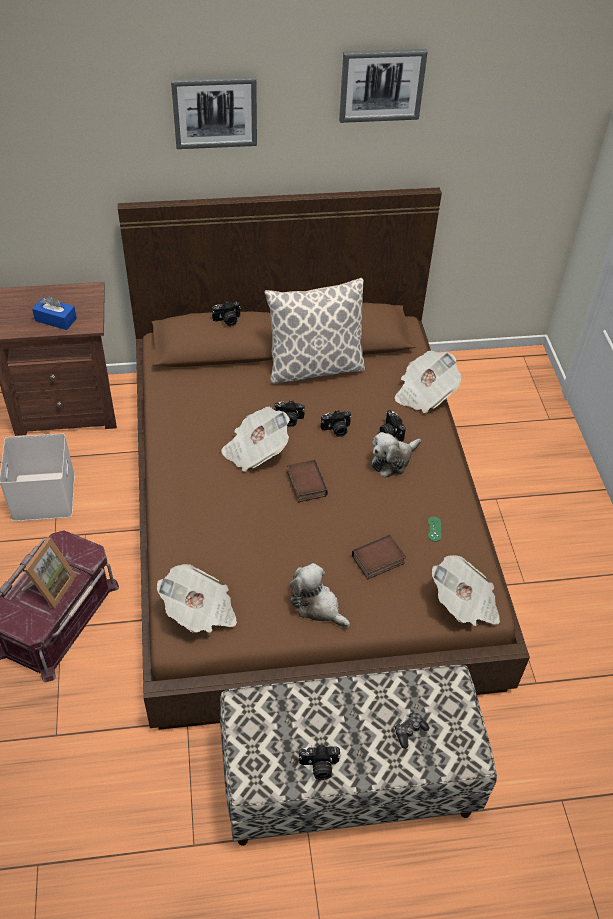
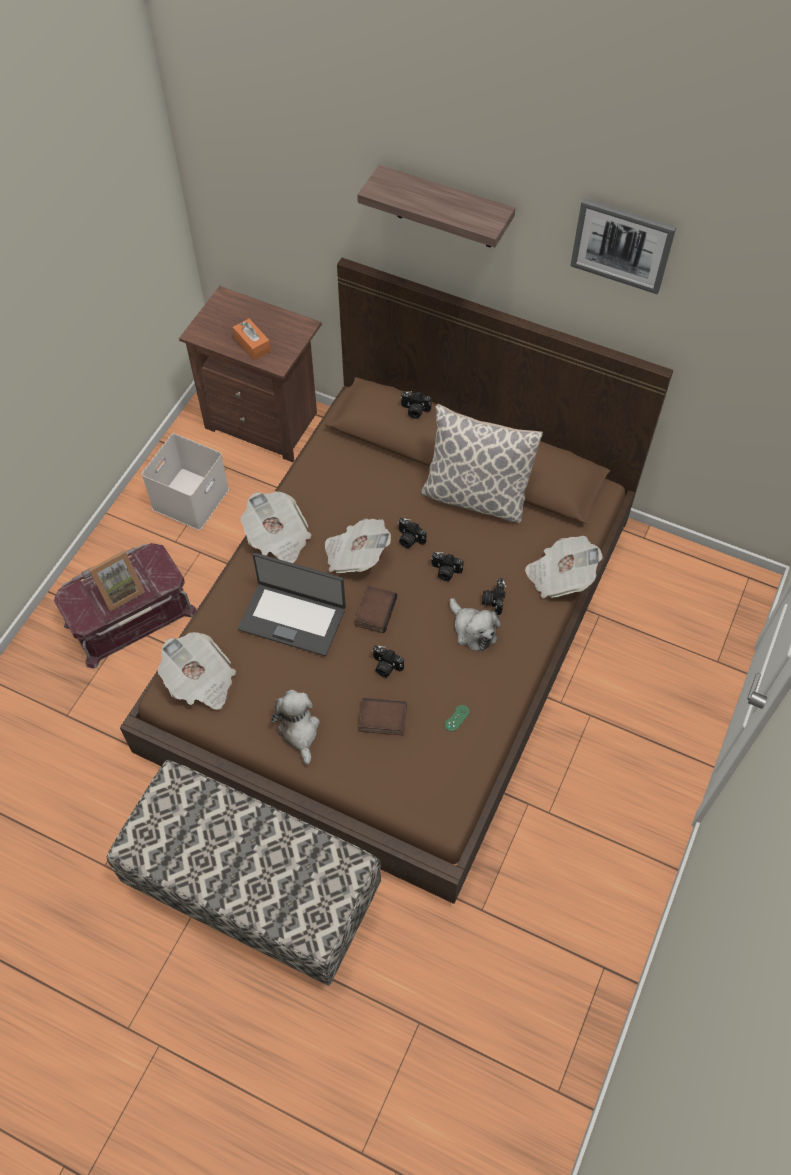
camera: 35 degrees right, 10 degrees up
(56, 319) = (252, 344): blue tissue box -> orange tissue box
(215, 112) = (445, 208): picture -> shelf
(241, 521) = (293, 618): none -> laptop
(319, 767) = (192, 867): camera -> camera (385, 667)
(392, 460) = (473, 630): plush toy -> plush toy turned 120 degrees counterclockwise
(409, 731) = (284, 884): game controller -> none
(464, 604) = (426, 803): newspaper -> newspaper (278, 538)

